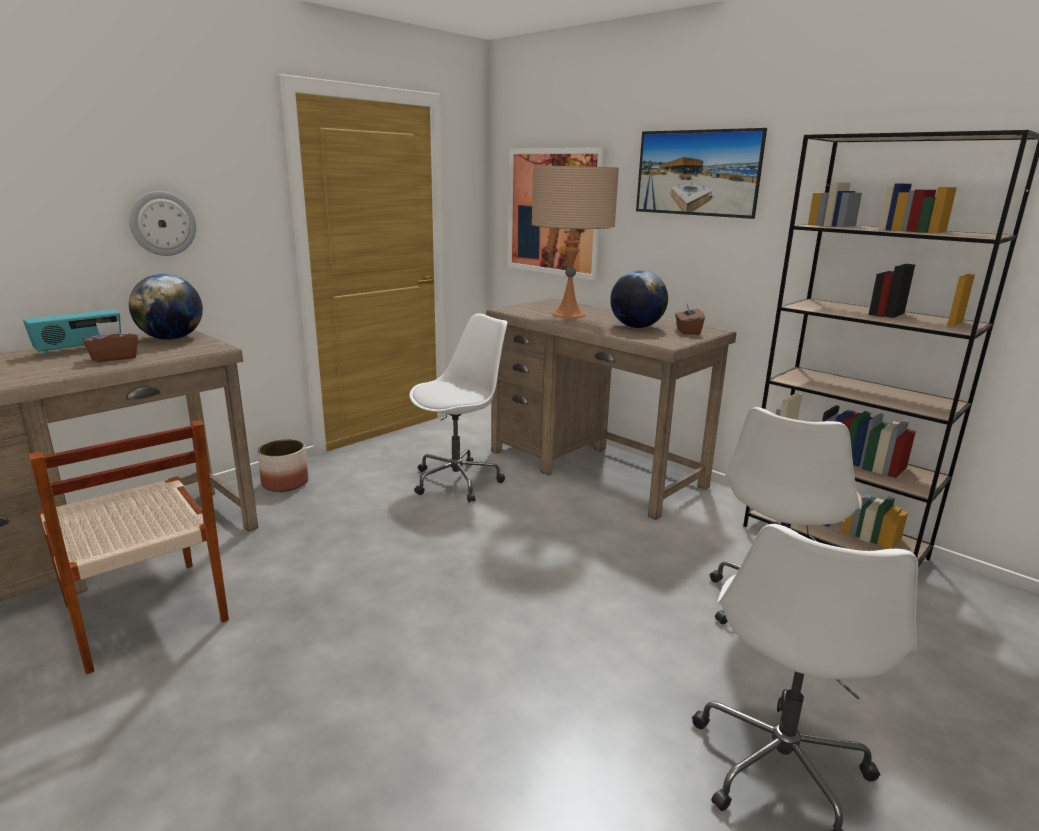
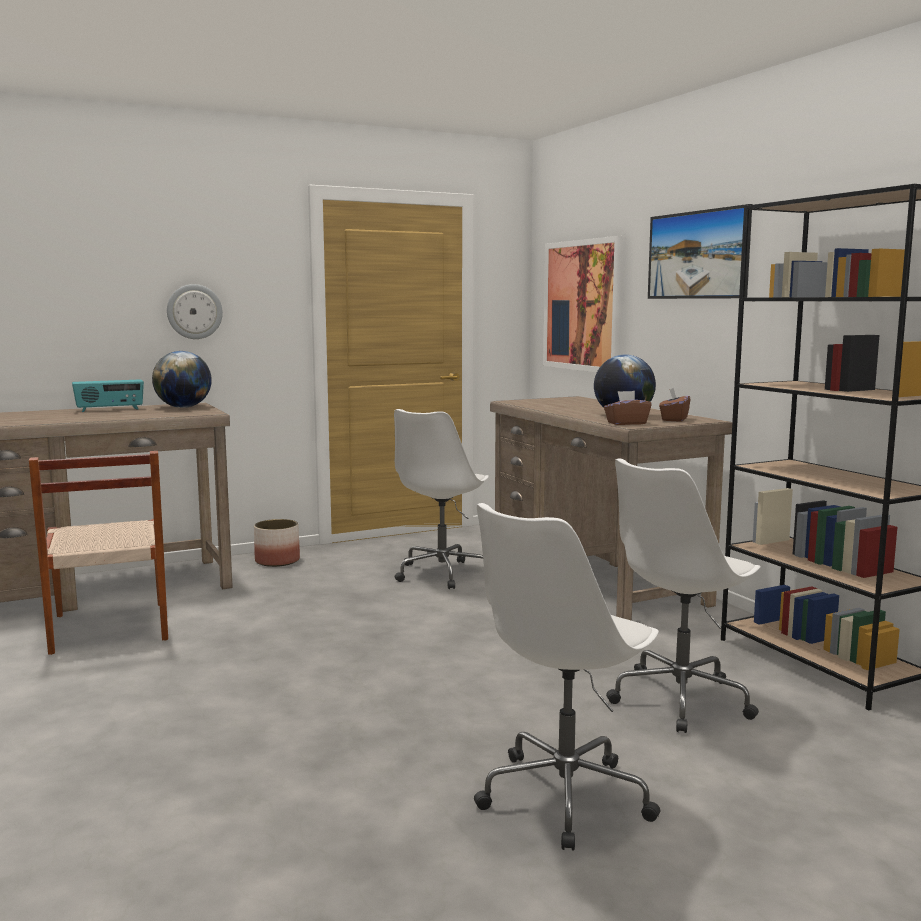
camera: 20 degrees right, 10 degrees down
(114, 358) = (128, 414): brown tissue box -> brown tissue box (626, 423)
(458, 481) = (440, 575): white office chair -> white office chair turned 135 degrees clockwise
(568, 315) = (568, 406): beige table lamp -> none

